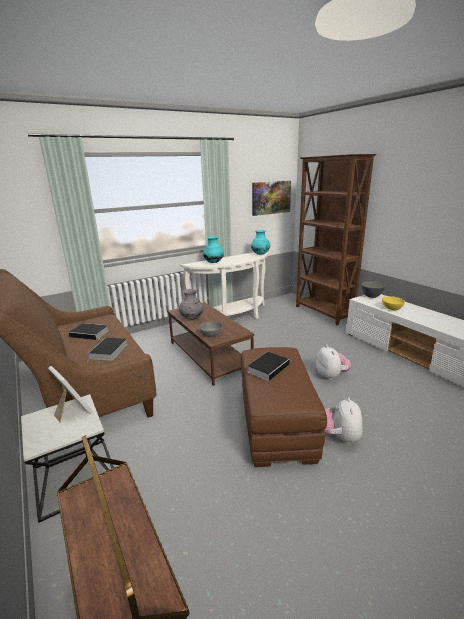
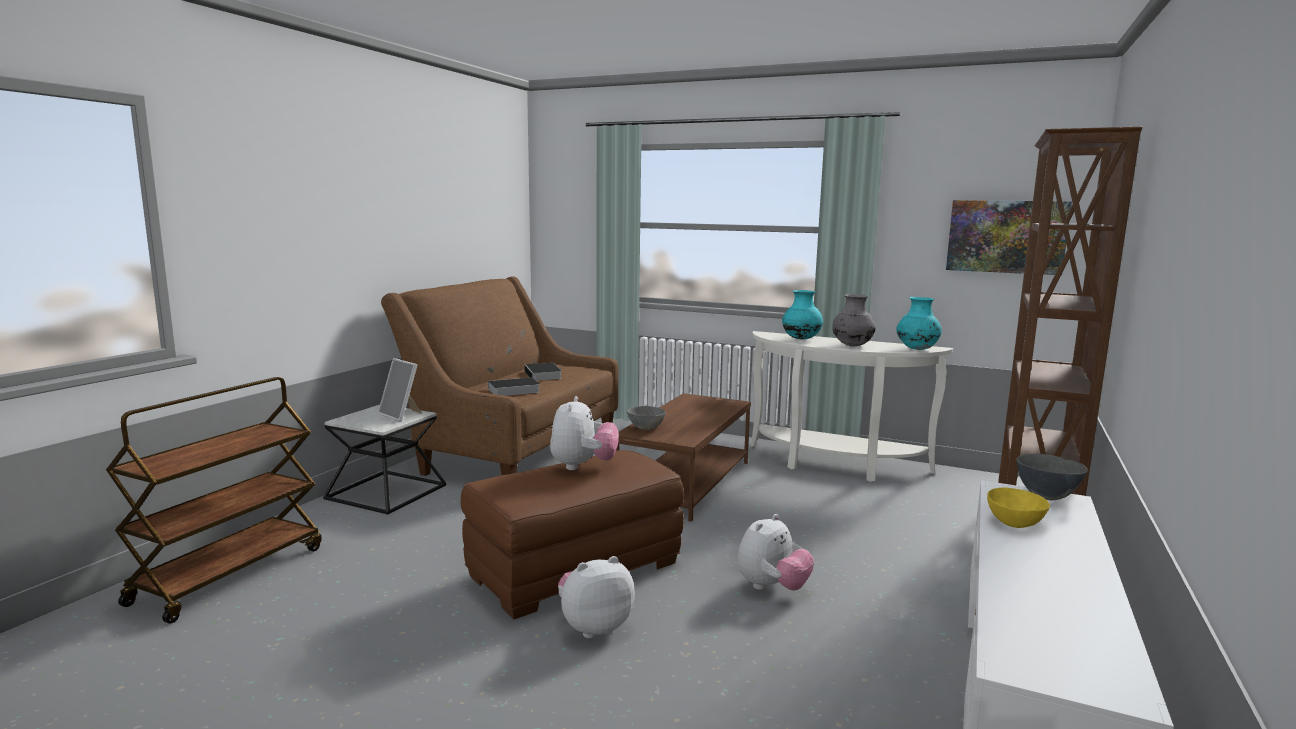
camera: 55 degrees right, 10 degrees down
(72, 411) = (401, 415): picture frame -> picture frame turned 120 degrees clockwise
(192, 318) = (680, 408): grey vase -> grey vase (852, 345)
(268, 367) = (583, 466): book -> plush toy

